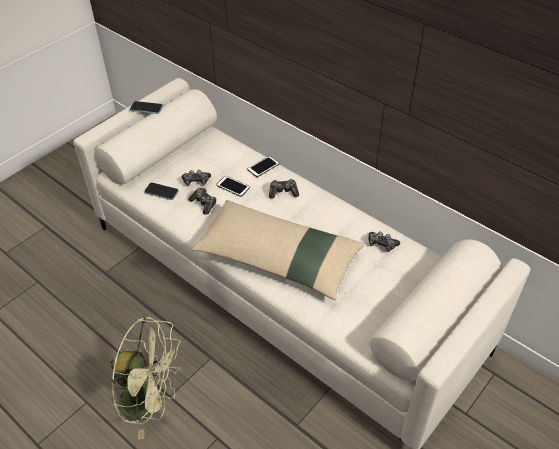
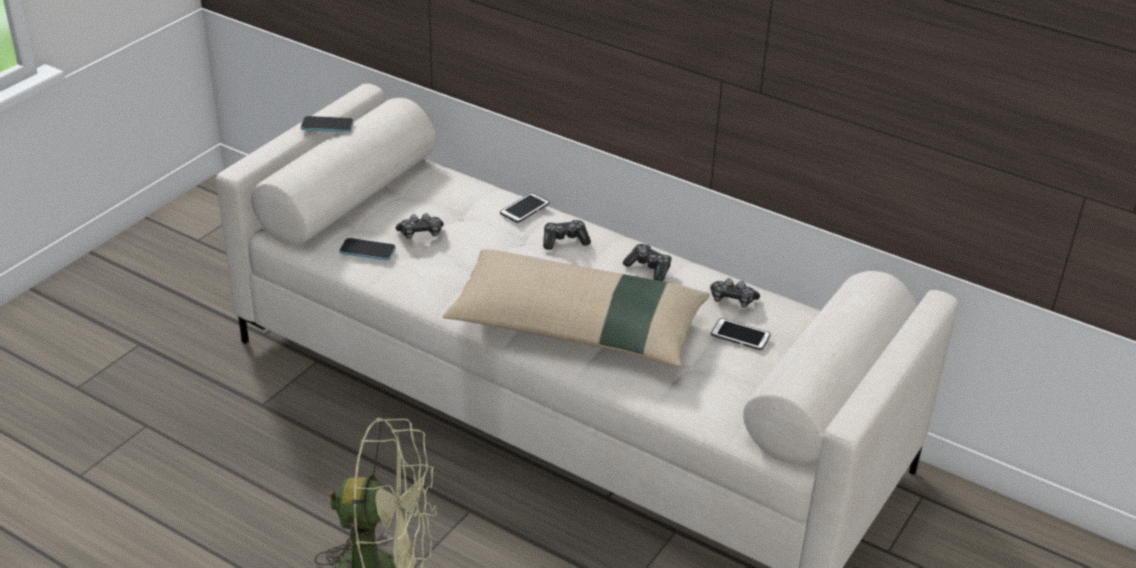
camera: 10 degrees left, 10 degrees down
(204, 203) = (441, 263): game controller -> game controller (649, 268)
(233, 187) = (482, 237): phone -> phone (740, 335)

